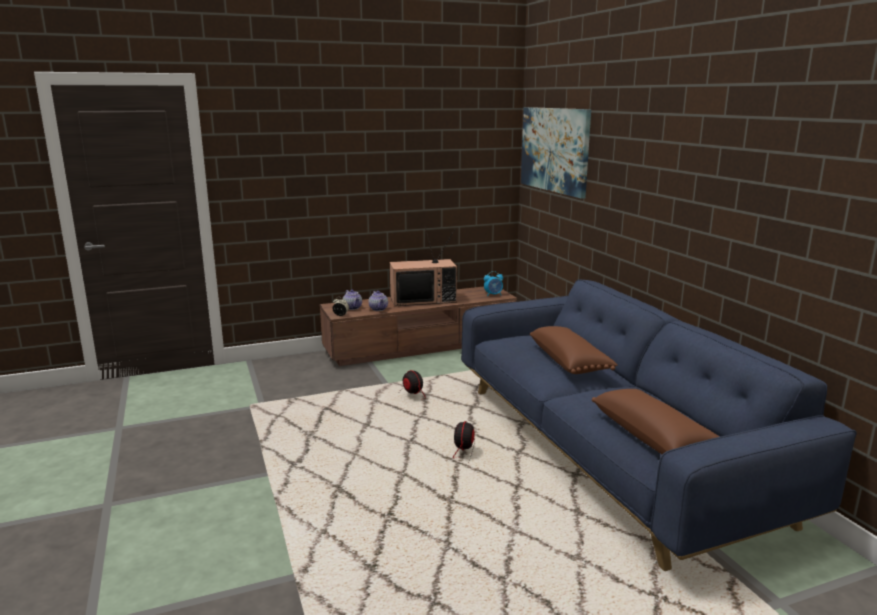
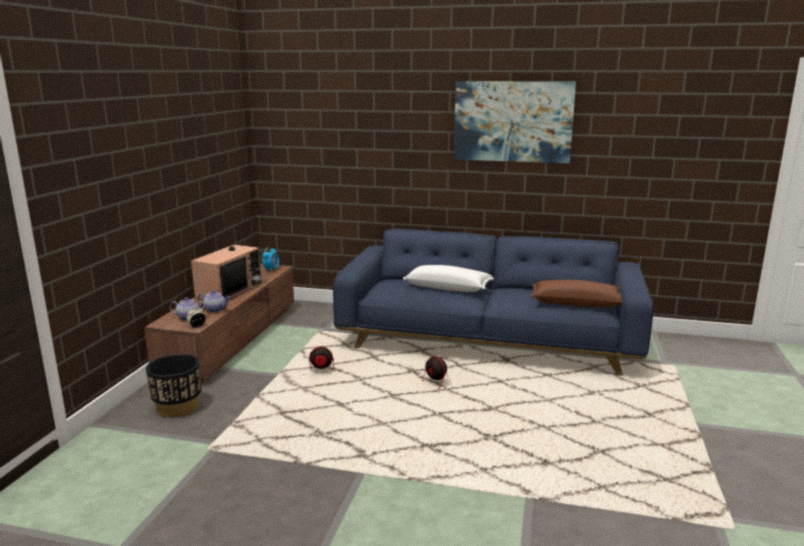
camera: 55 degrees left, 0 degrees up
(296, 373) = (178, 407): none -> black planter
(554, 149) = (309, 126): picture -> picture (512, 121)
(570, 362) = (448, 288): brown pillow -> white pillow

